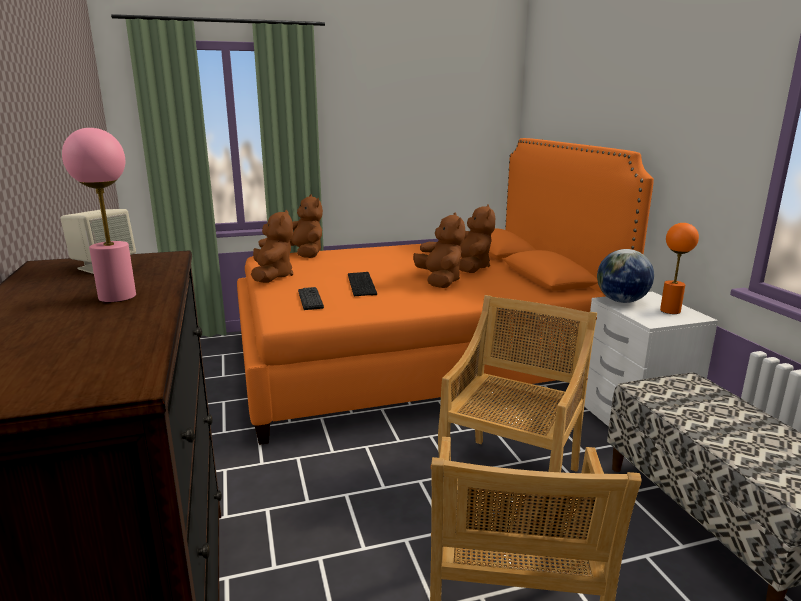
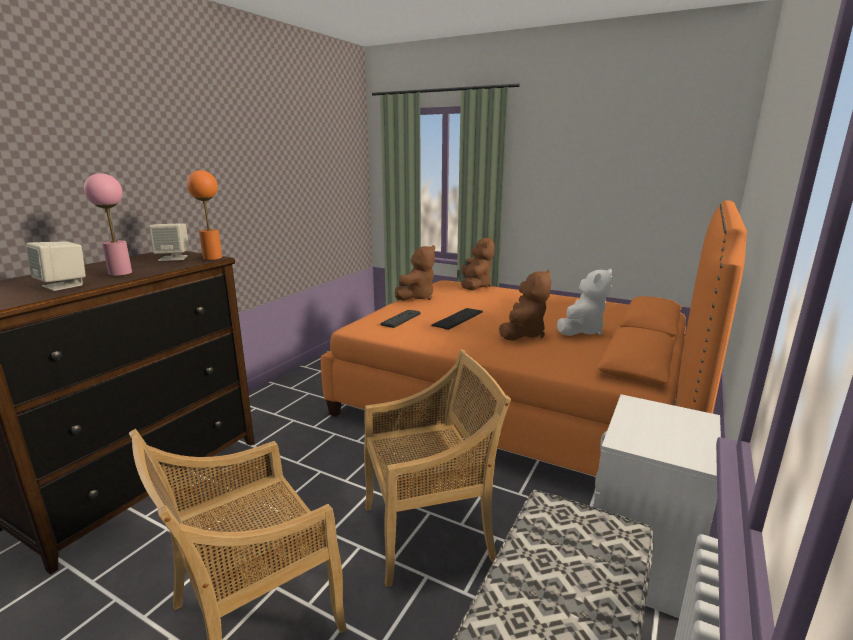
camera: 45 degrees right, 0 degrees up
(105, 328) = (63, 286): none -> beige speaker
(471, 267) = (581, 331): brown plush toy -> white plush toy
(621, 301) = (645, 409): globe -> none
(670, 311) = (681, 441): orange table lamp -> orange table lamp (212, 258)

